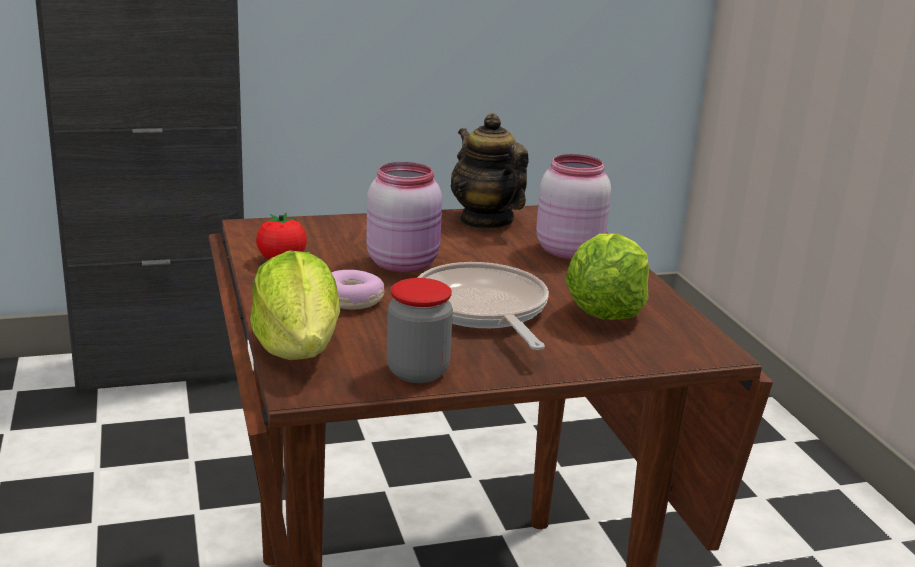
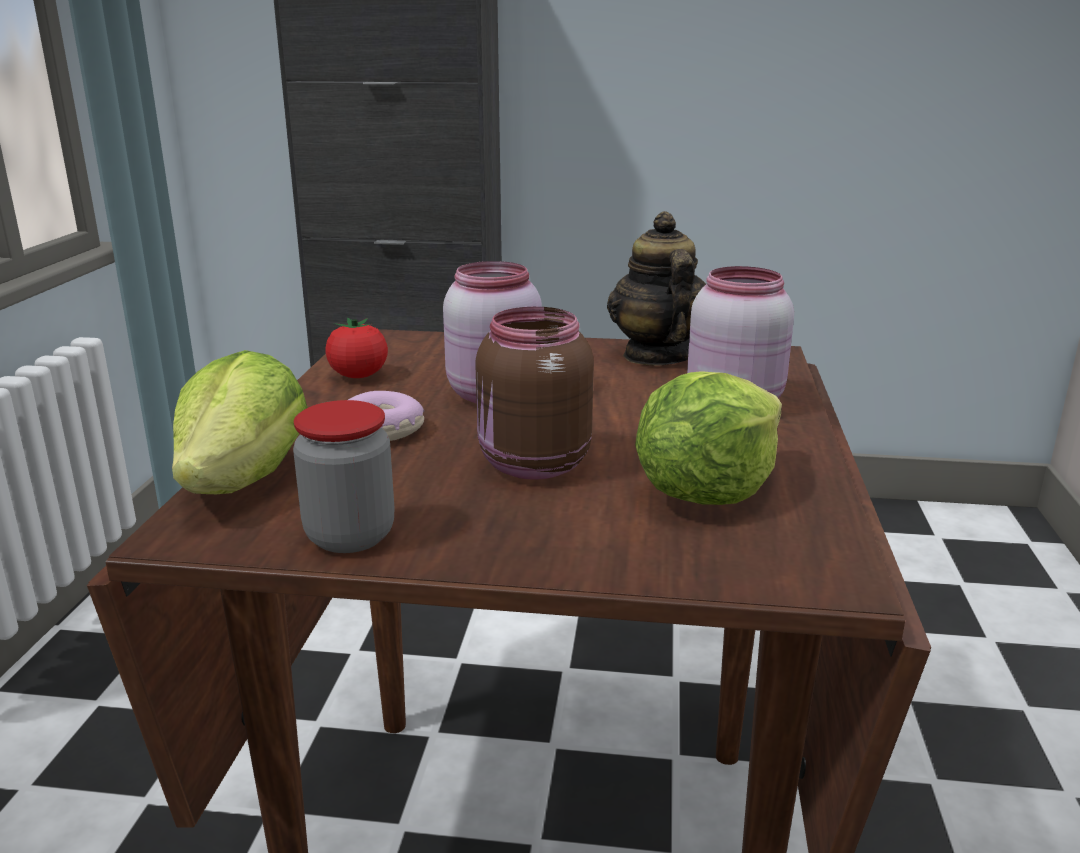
camera: 25 degrees right, 0 degrees up
(483, 310) = (532, 465): frying pan -> brown jar

